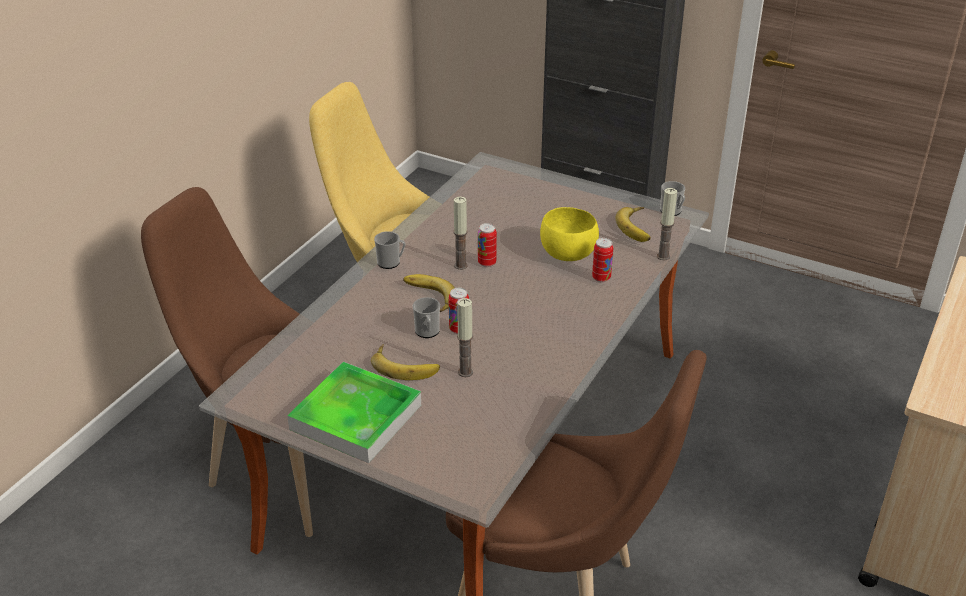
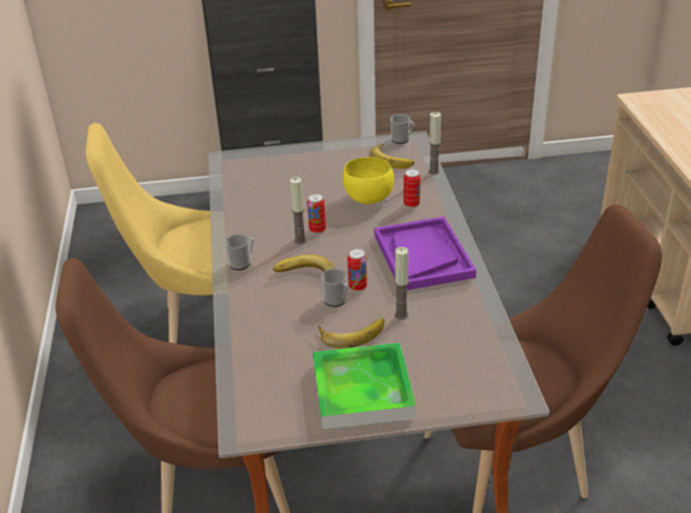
camera: 35 degrees left, 0 degrees up
(551, 330) = (422, 255): none -> purple tray

